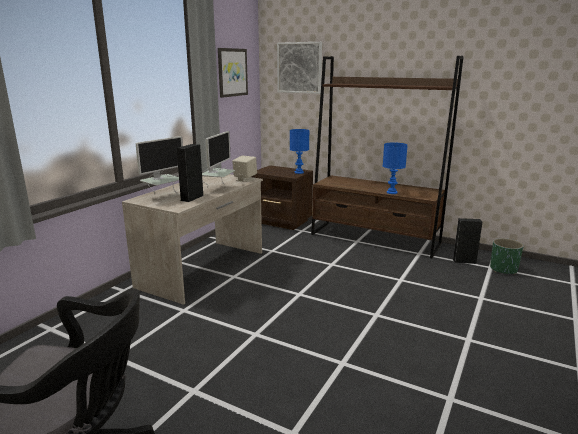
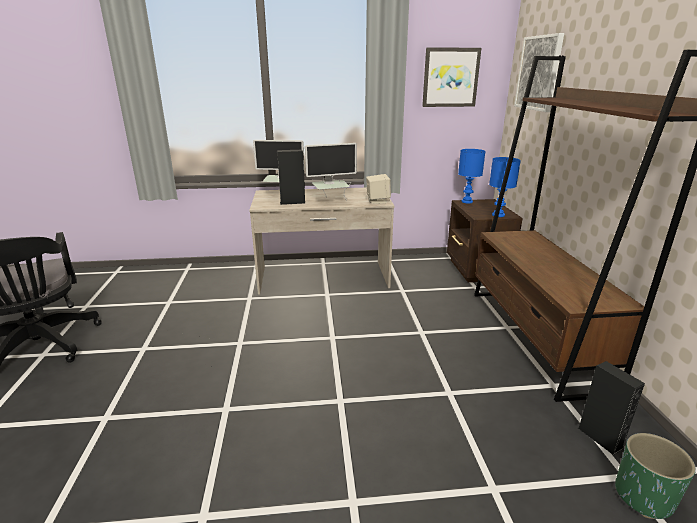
camera: 55 degrees right, 5 degrees up
(392, 192) = (543, 277): blue table lamp -> blue table lamp (467, 202)

